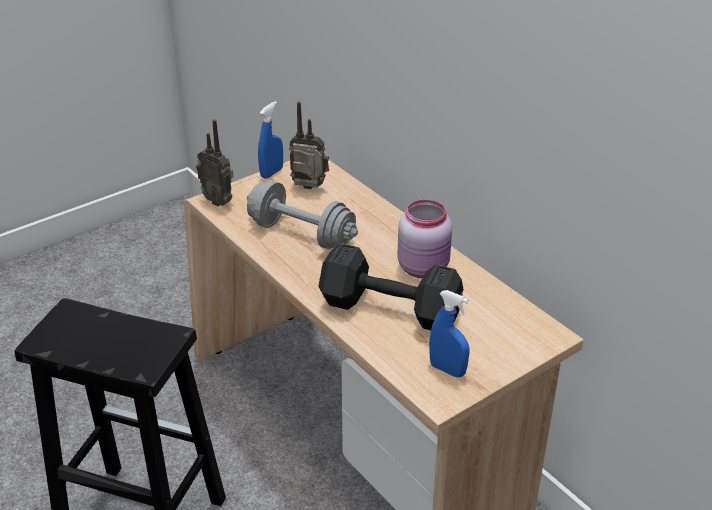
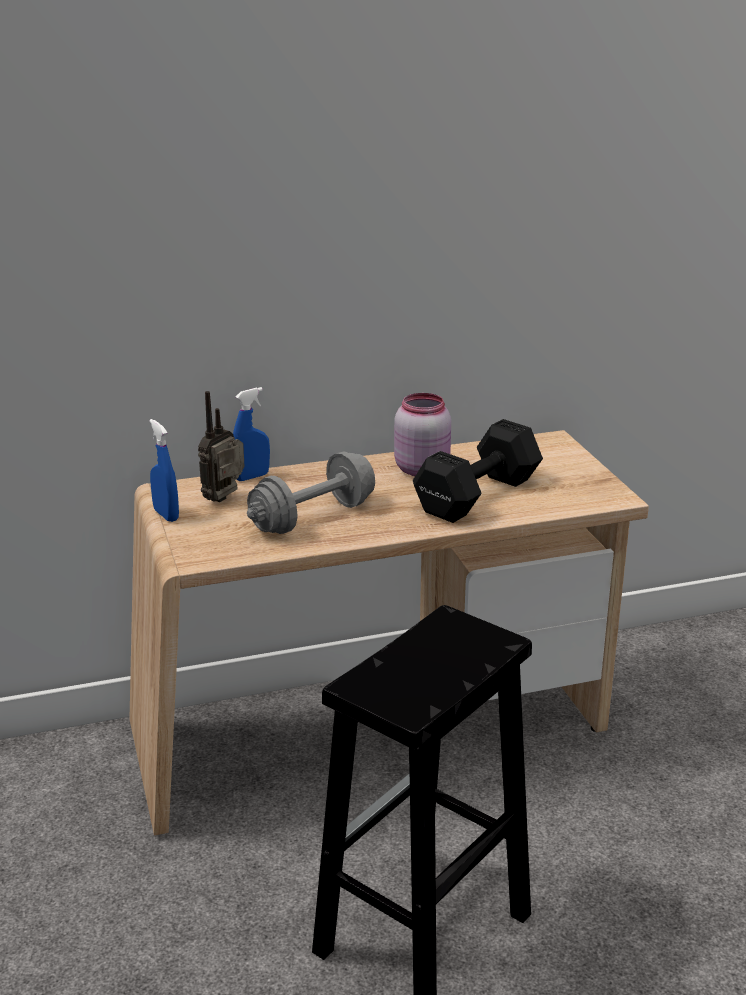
camera: 70 degrees left, 10 degrees down
(219, 201) = (197, 555): radio -> none
(447, 369) = (579, 487): blue spray bottle -> blue spray bottle (252, 477)

